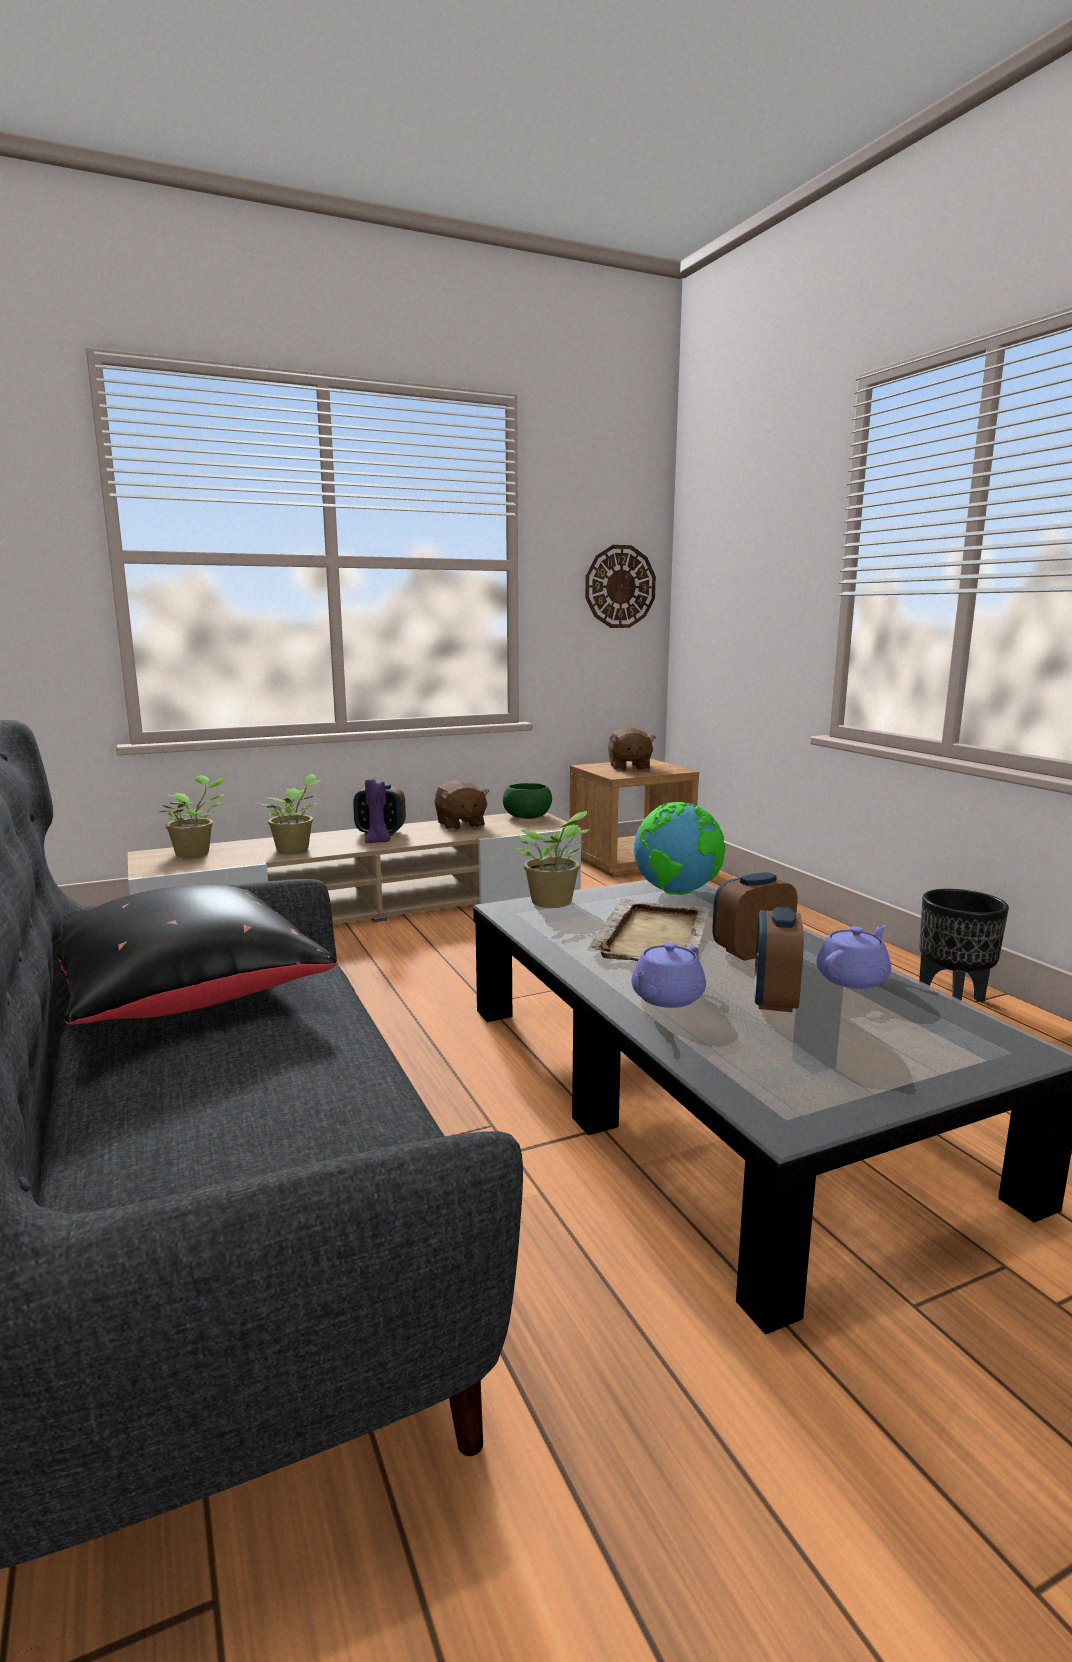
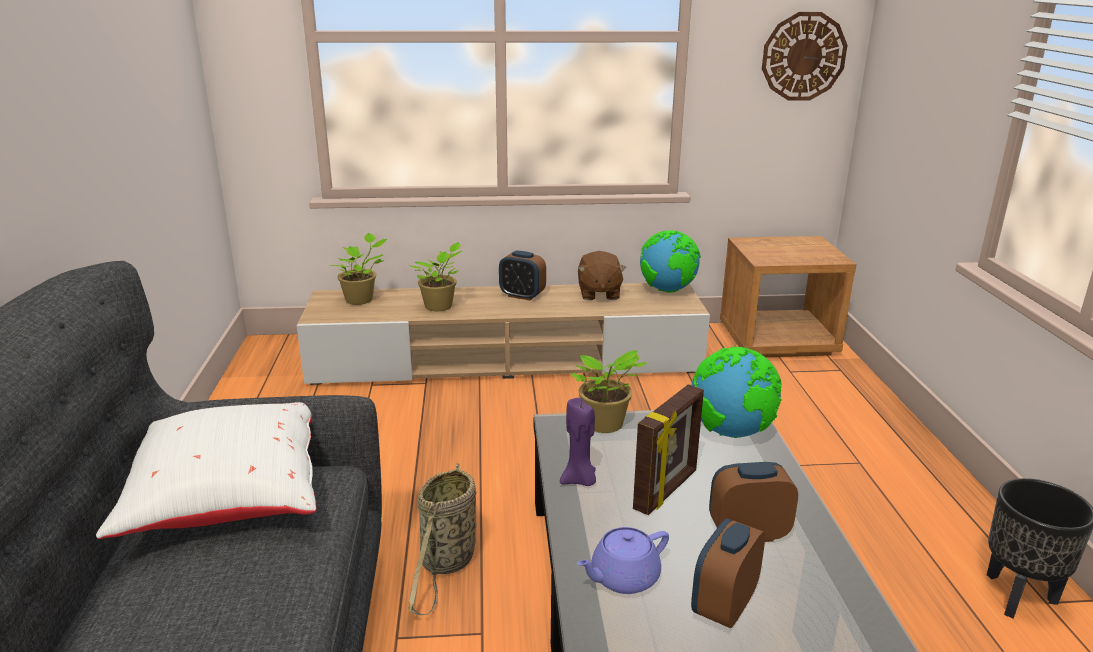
camera: 20 degrees right, 10 degrees up
(181, 995) = (225, 497): black pillow -> white pillow
(378, 842) = (513, 307): purple candle -> purple candle (579, 480)
(414, 1077) = (447, 563): none -> basket
(527, 816) = (668, 290): green bowl -> globe
(629, 767) = (785, 248): brown plush toy -> none
(653, 936) = (667, 491): beige tray -> picture frame
(853, 979) = (825, 596): purple teapot -> none

